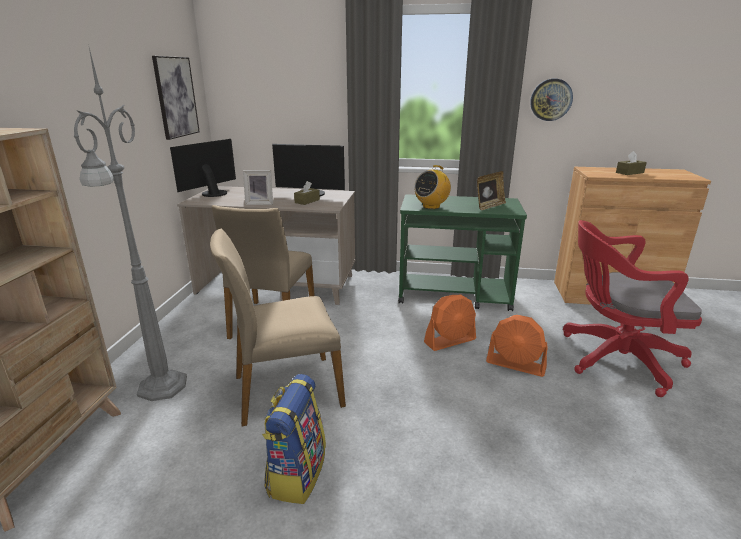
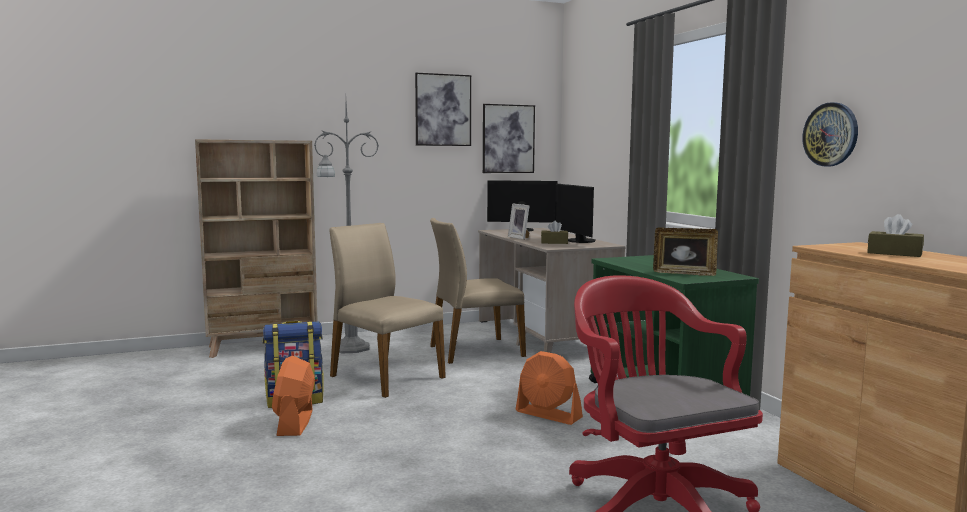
camera: 60 degrees right, 15 degrees down
(122, 64) = (443, 110): none -> picture
(431, 206) = (628, 262): radio -> none
(516, 365) = (545, 450): orange fan -> orange fan (295, 423)

